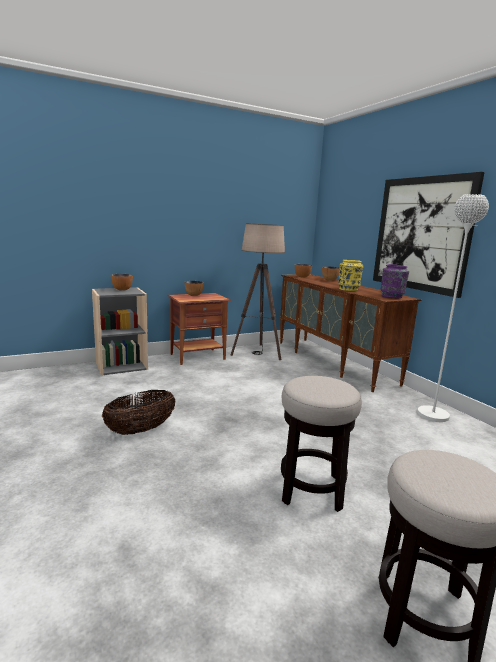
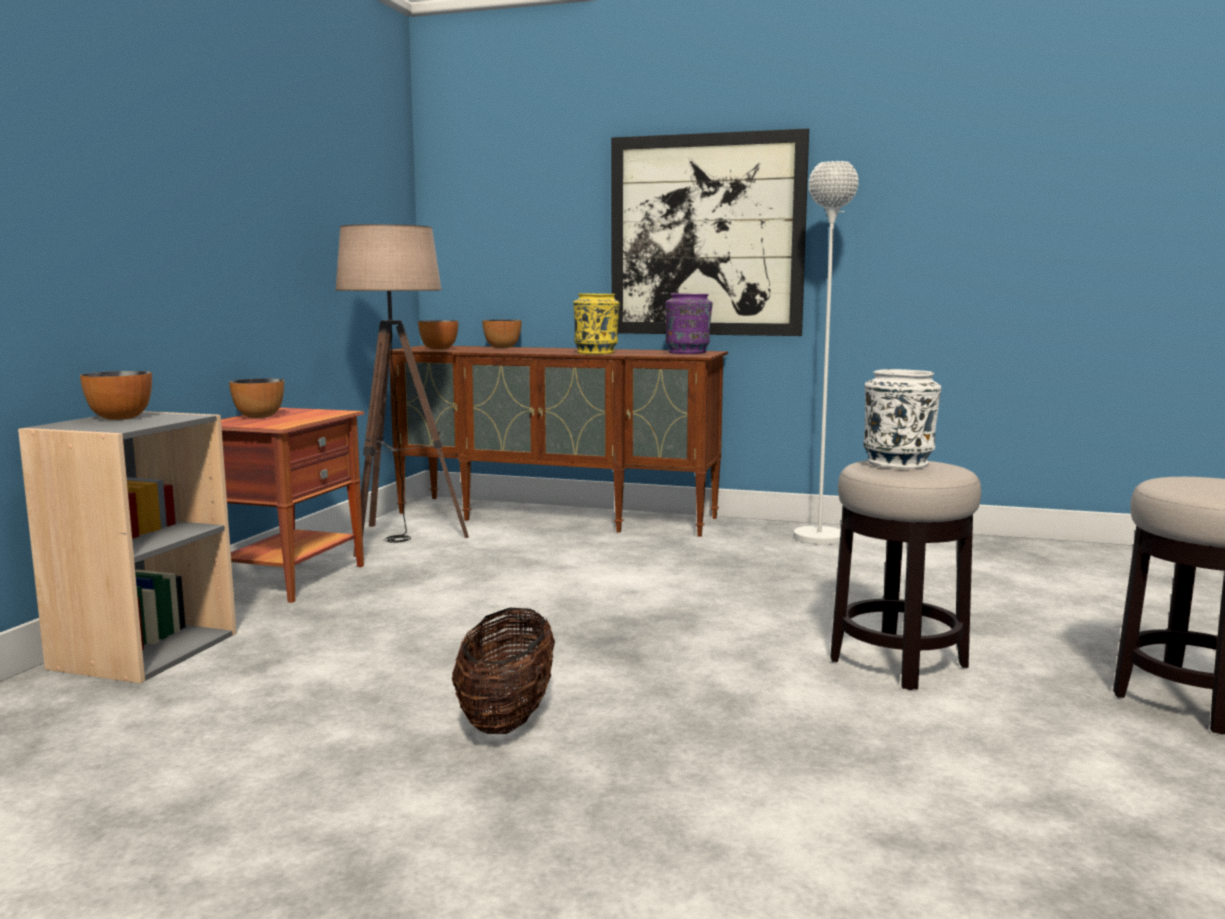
camera: 45 degrees left, 5 degrees down
(320, 383) = (898, 463): none -> white vase

